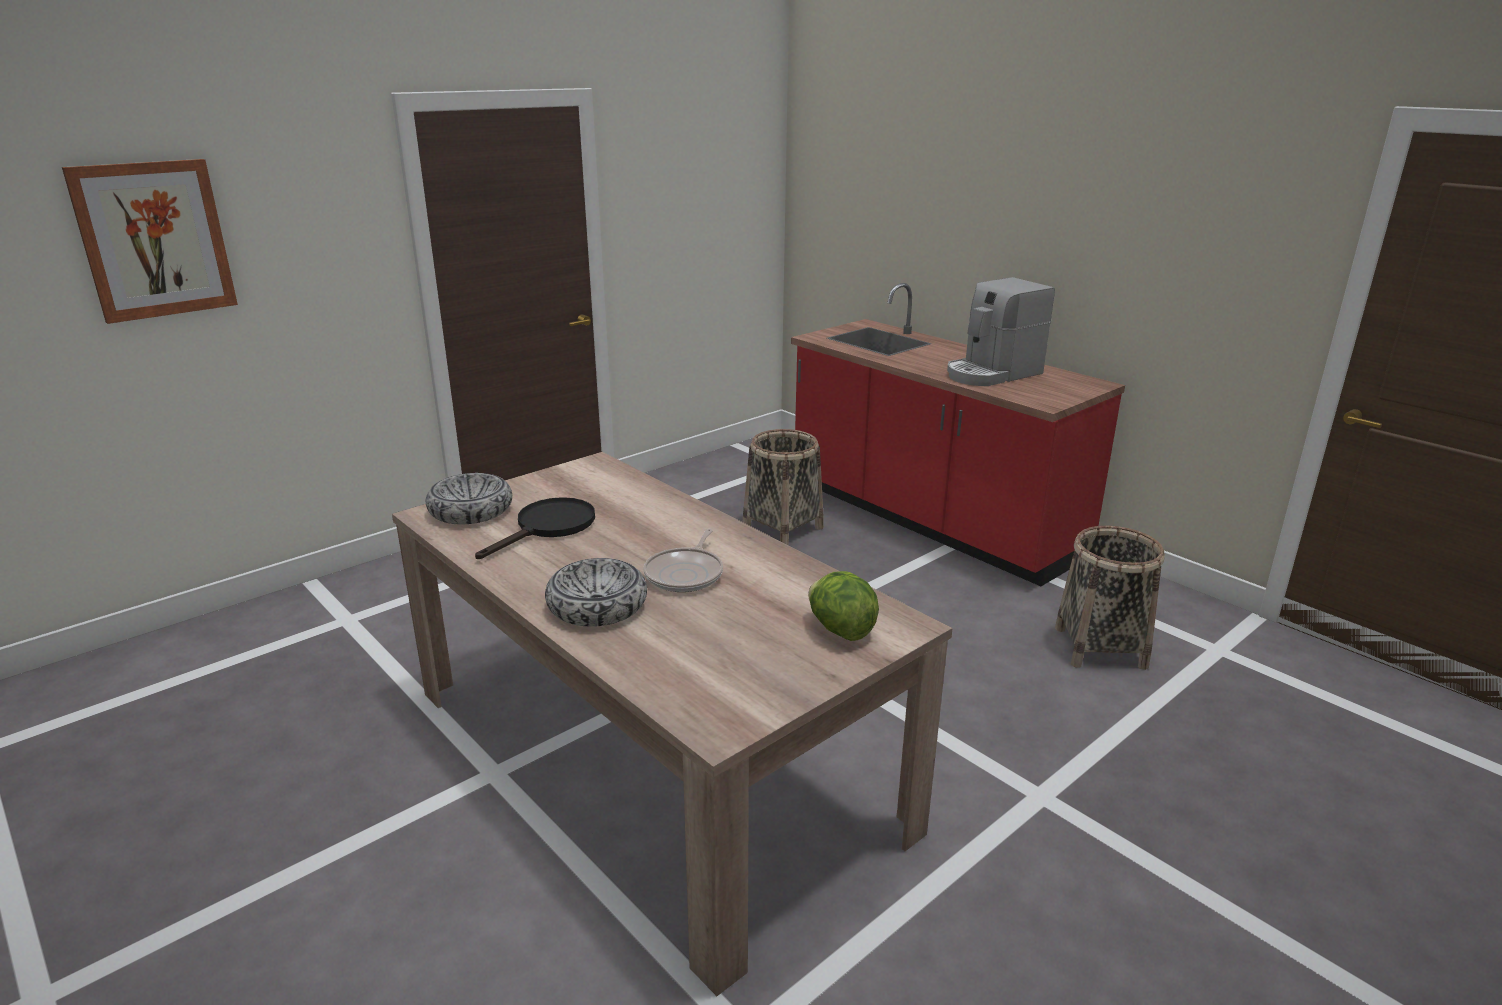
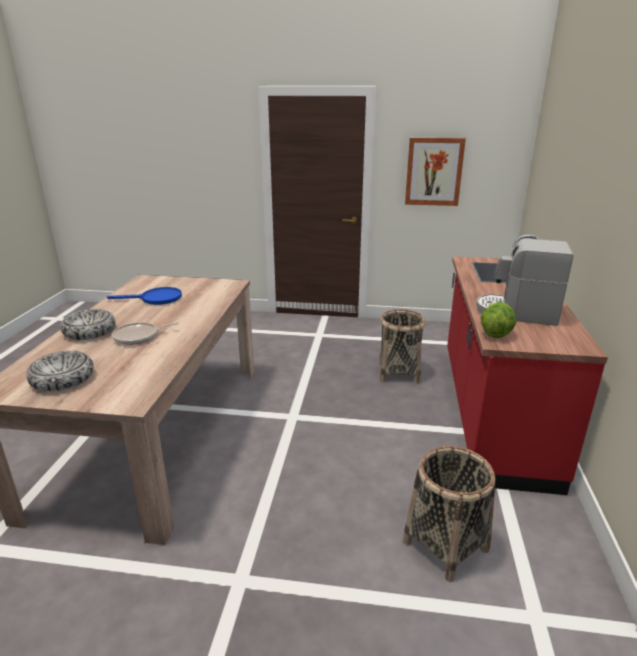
camera: 50 degrees right, 0 degrees up
(154, 240) = (153, 145): picture -> picture (434, 172)
(471, 510) = (155, 283): bowl -> bowl (62, 379)
(548, 527) = (155, 299): black frying pan -> blue frying pan
(840, 630) = (112, 388): lettuce -> lettuce (495, 334)

